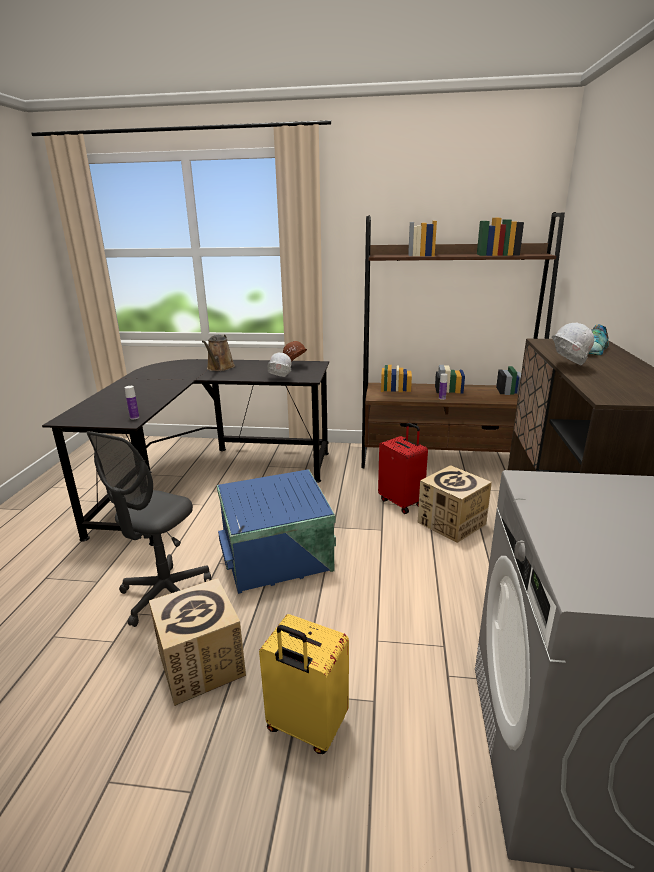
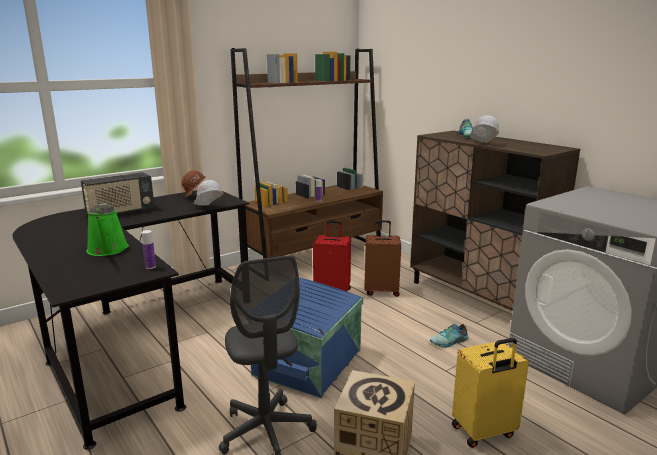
camera: 45 degrees left, 5 degrees down
(146, 396) = (107, 250): none -> green watering can
(220, 368) = (120, 212): brown watering can -> radio
(433, 614) = (449, 342): none -> shoe
(451, 523) = (381, 291): cardboard box -> brown suitcase

